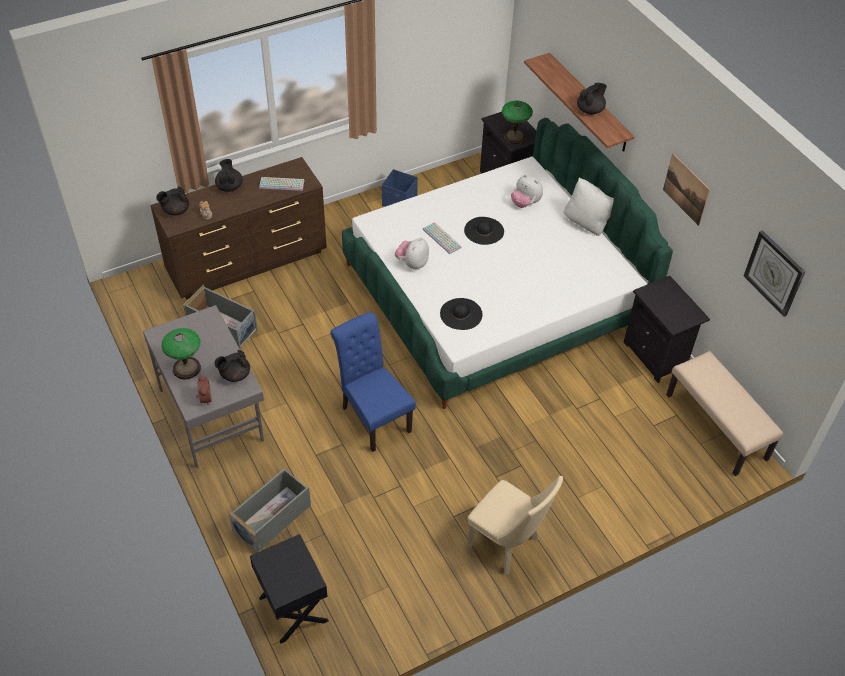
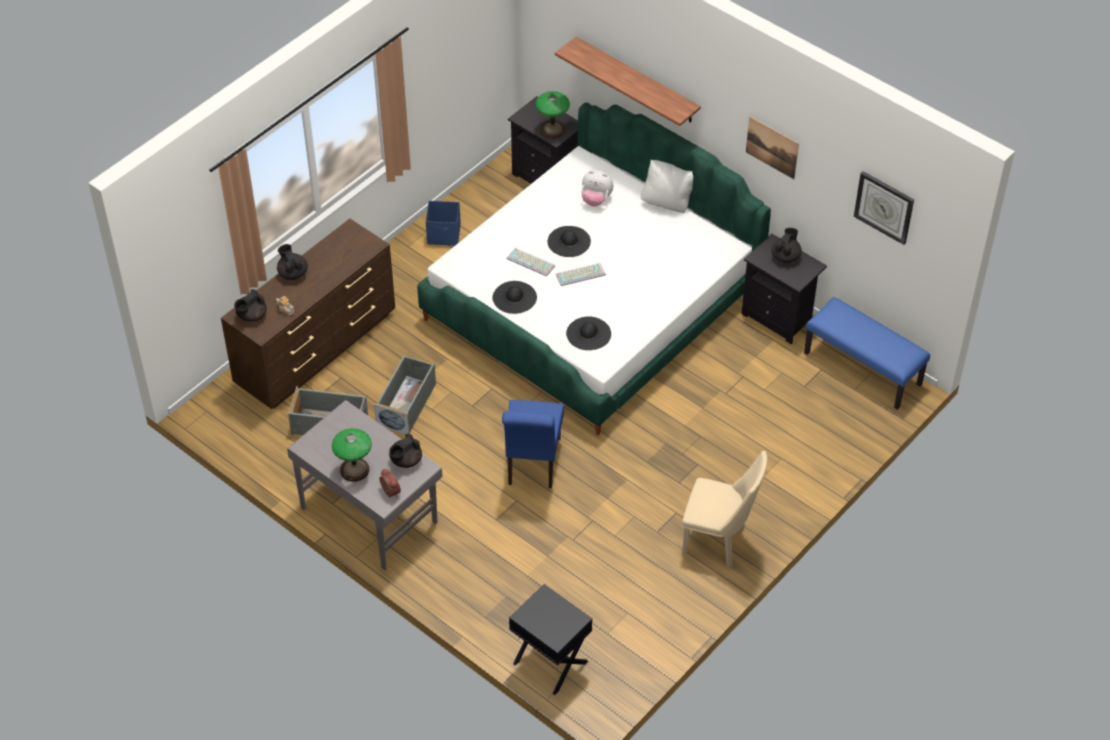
camera: 20 degrees left, 0 degrees up
(273, 518) = (486, 590): grey storage box -> grey storage box (407, 404)
(282, 183) = (346, 253): keyboard -> keyboard (581, 274)
(373, 416) = (532, 464): blue chair -> blue chair turned 120 degrees counterclockwise
(412, 263) = (514, 297): plush toy -> black hat
(590, 110) = (646, 90): black teapot -> black teapot (785, 256)
(717, 427) = (863, 368): beige bench -> blue bench

